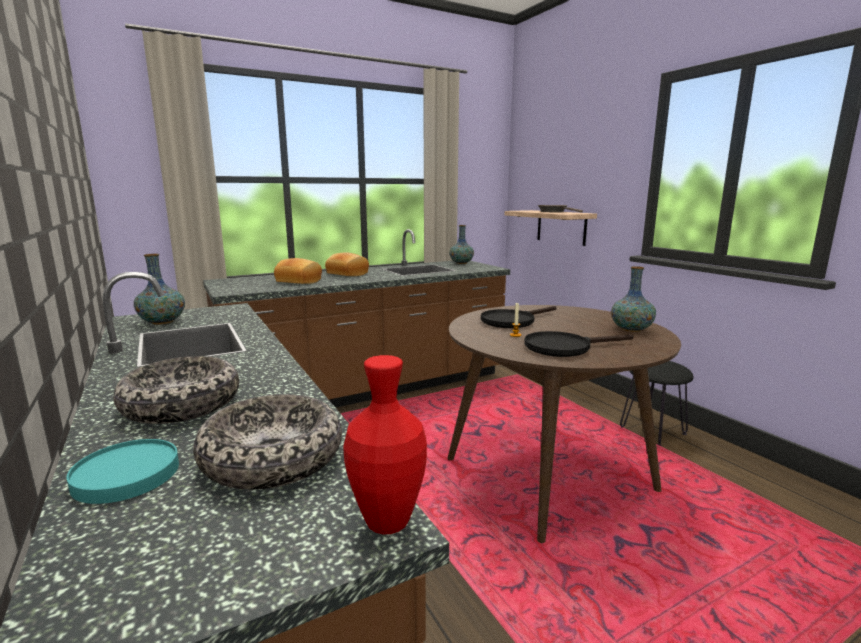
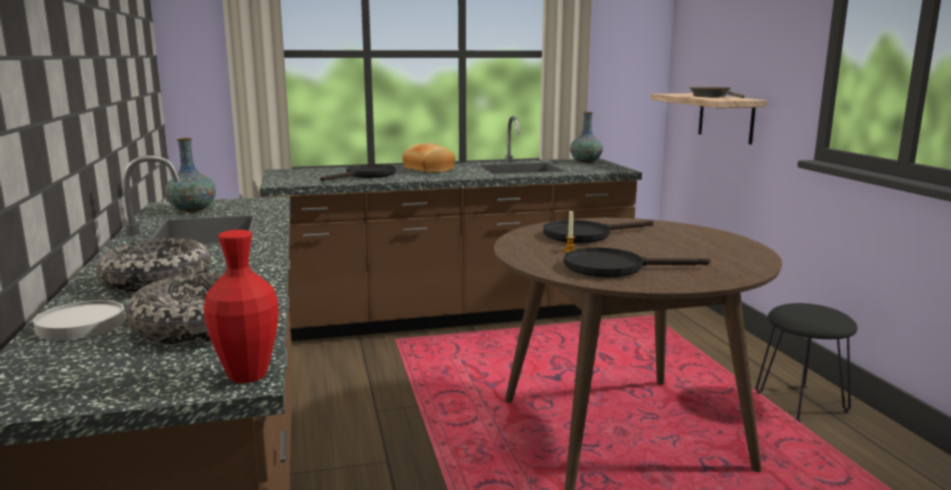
camera: 15 degrees right, 0 degrees up
(125, 475) = (80, 325): turquoise plate -> white plate
(299, 281) = (366, 175): bread -> black frying pan
(631, 329) = (728, 255): vase -> none

